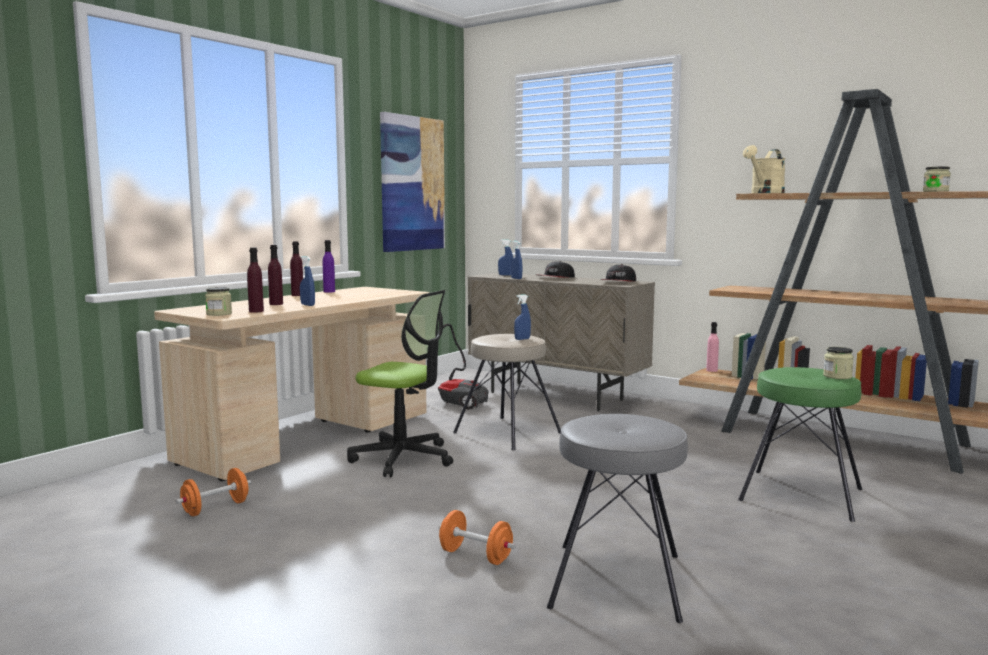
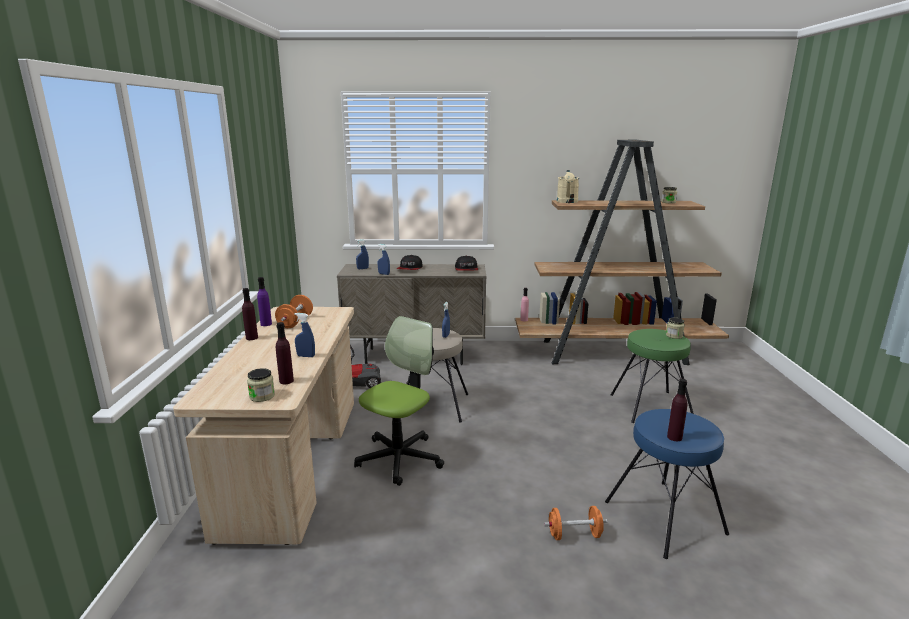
camera: 35 degrees left, 10 degrees up
(215, 508) = (332, 578): orange dumbbell -> orange dumbbell (295, 322)
(276, 304) = (272, 361): purple bottle -> purple bottle (674, 437)
(403, 458) = (399, 458): office chair -> office chair turned 45 degrees counterclockwise
(412, 184) = (269, 197): picture -> none
(618, 580) = (665, 516): grey stool -> blue stool

